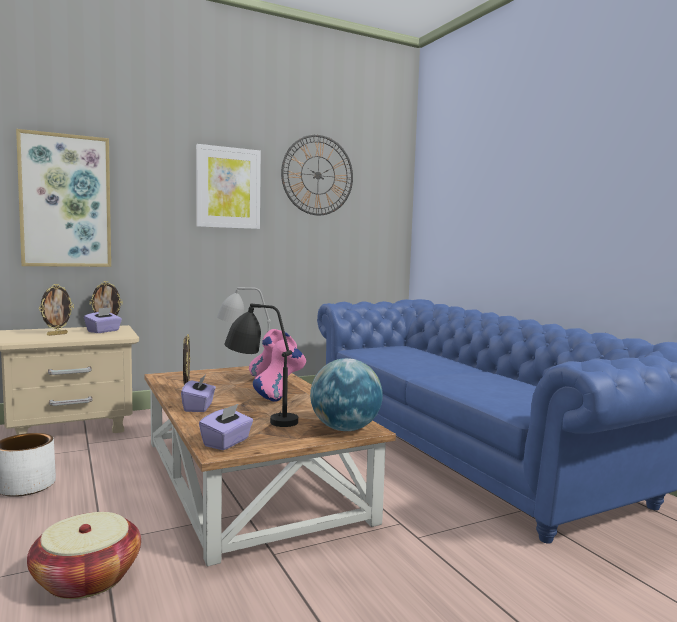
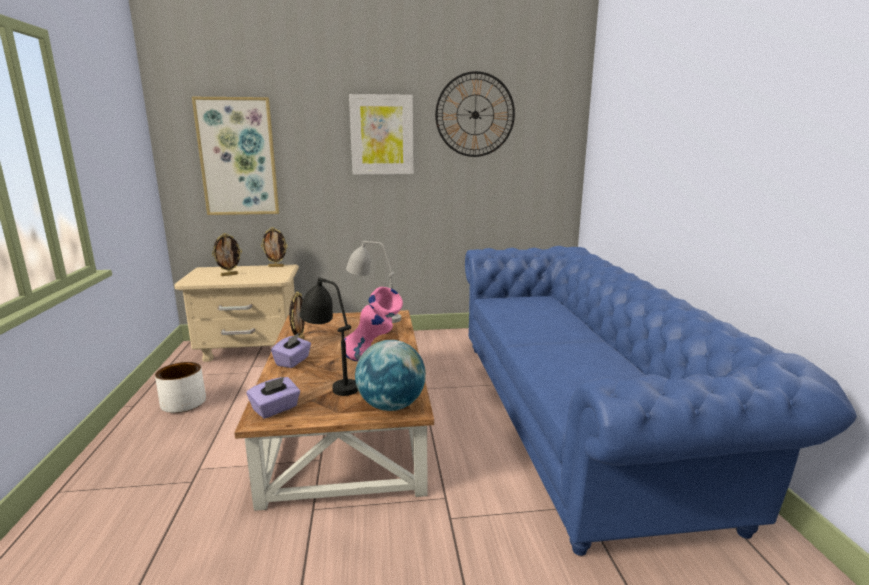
camera: 20 degrees right, 10 degrees up
(87, 578) = (166, 502): basket -> none
(103, 331) = (268, 272): purple tissue box -> none

